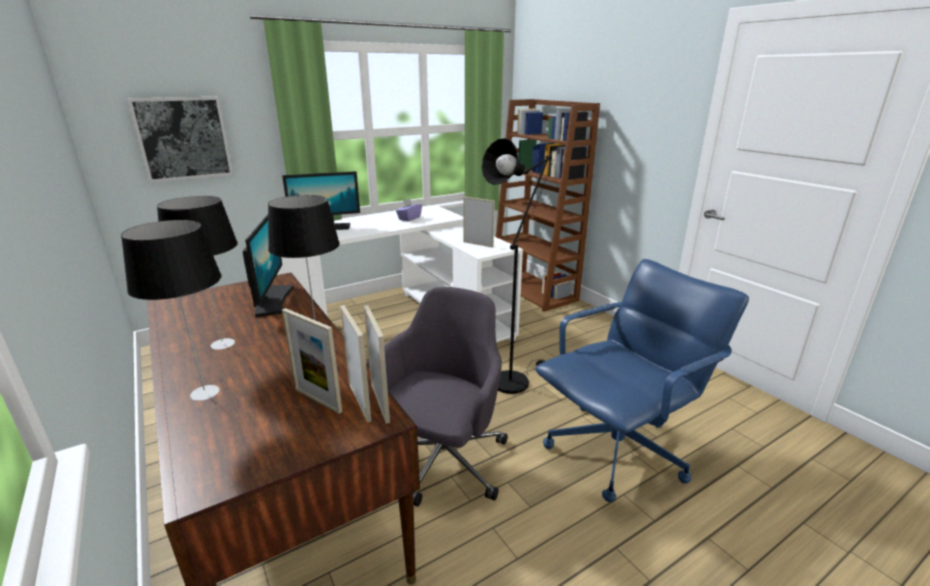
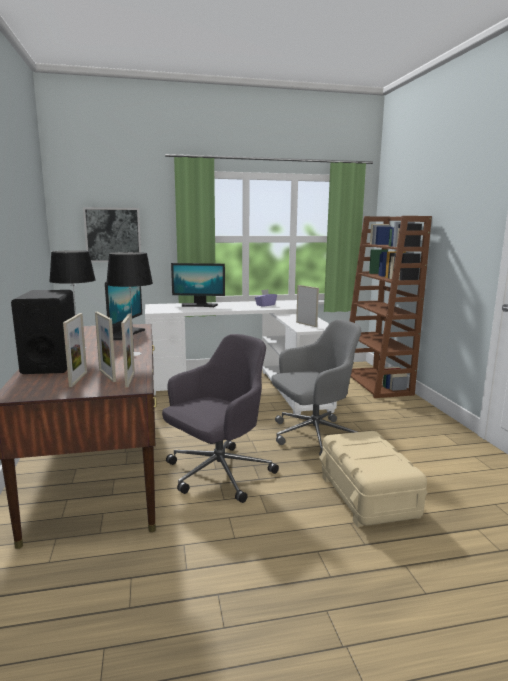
camera: 20 degrees right, 10 degrees down
(206, 392) = (50, 364): table lamp -> black speaker
(380, 402) = (141, 381): picture frame -> picture frame (78, 379)
(514, 379) = (313, 436): black floor lamp -> grey office chair
(618, 450) = (368, 496): blue office chair -> beige storage box

